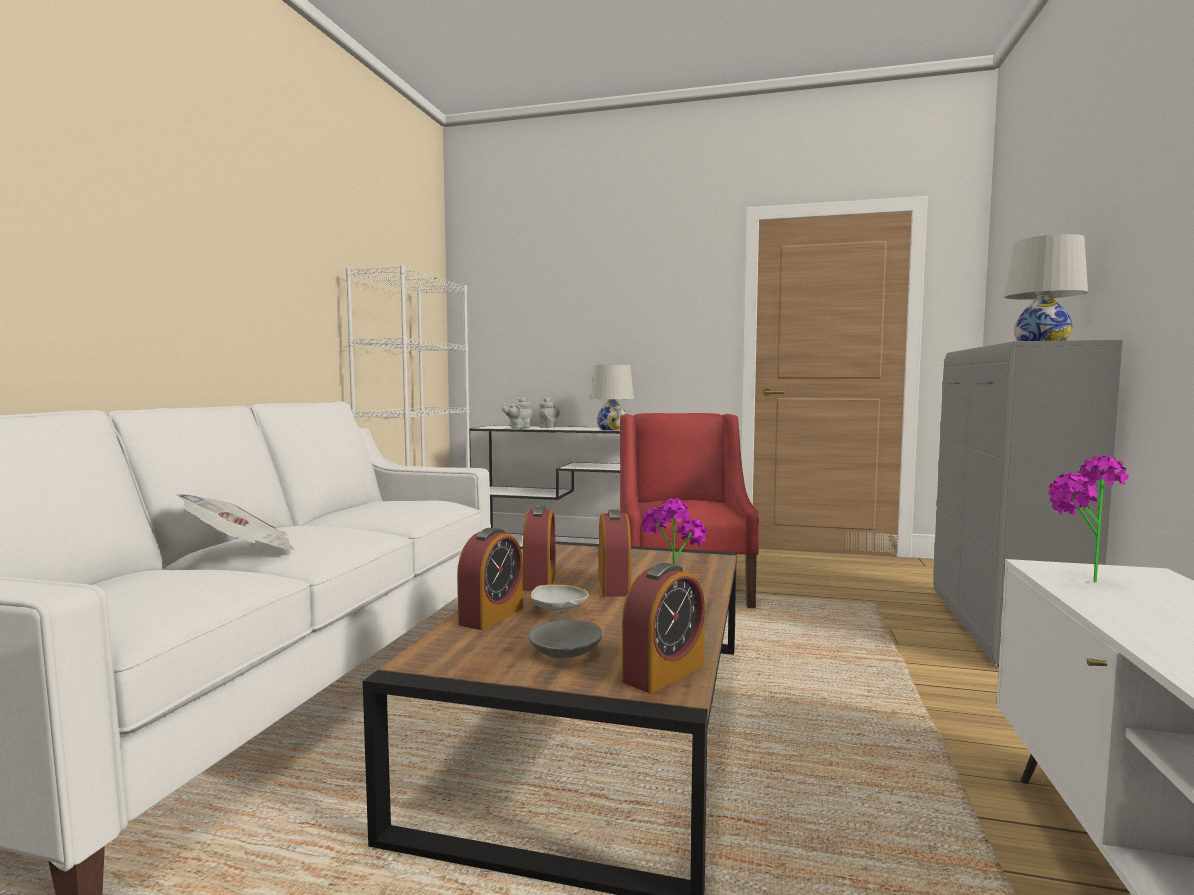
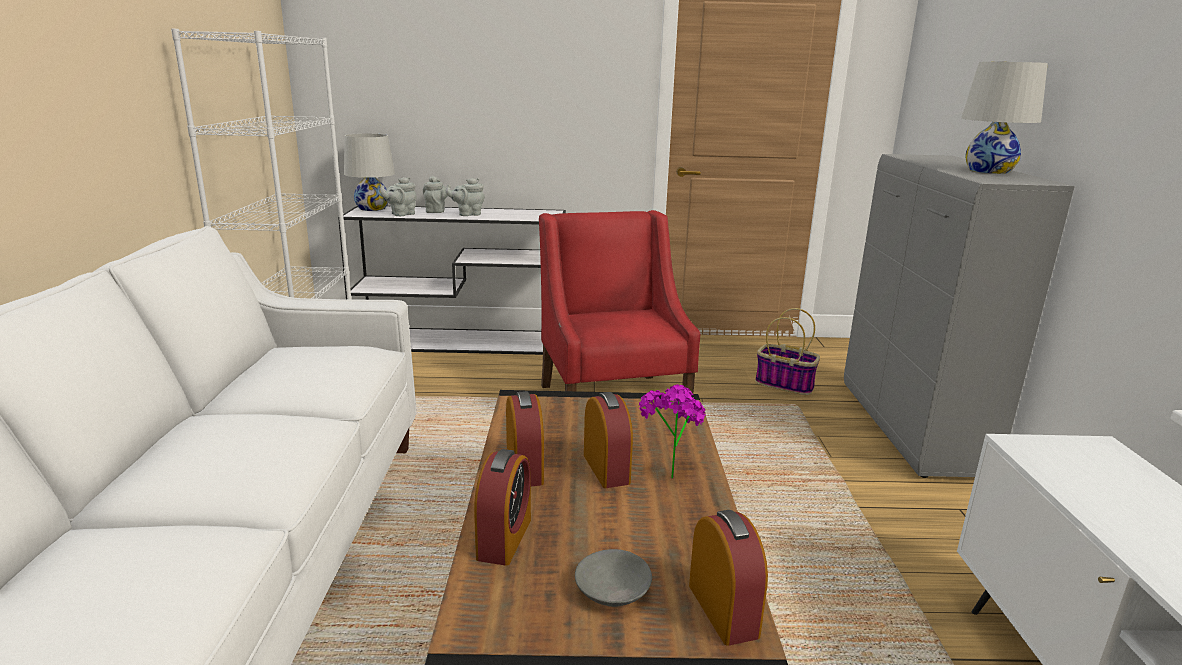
camera: 15 degrees left, 15 degrees up
(242, 550) = (176, 490): newspaper -> none
(558, 610) = (569, 519): white bowl -> none
(573, 428) = (468, 214): none -> grey teapot
(612, 429) = (514, 216): white table lamp -> white table lamp (372, 208)
(664, 673) = (723, 610): alarm clock -> alarm clock turned 45 degrees counterclockwise
(869, 589) = (785, 384): none -> basket
(1074, 579) = (1055, 466): potted plant -> none

